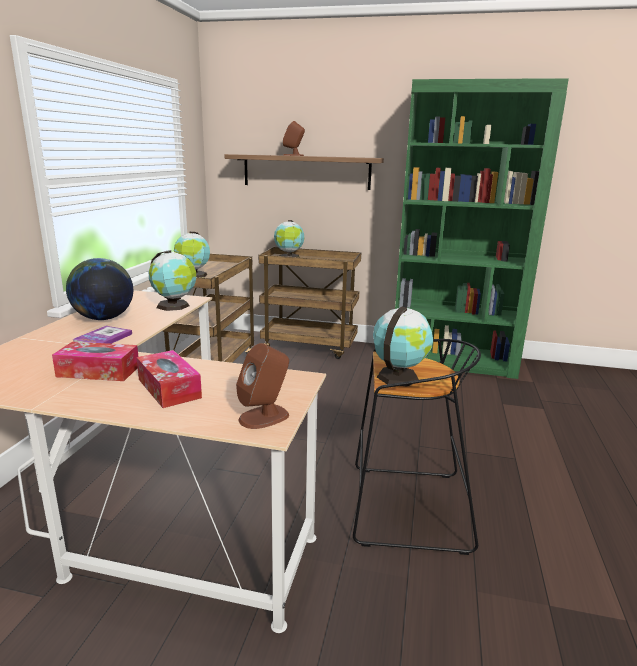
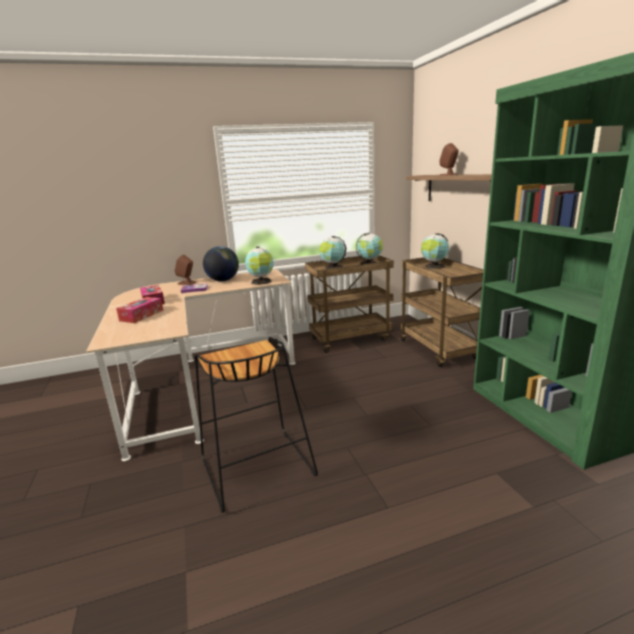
camera: 60 degrees right, 0 degrees up
(264, 417) = (118, 338): brown speaker -> brown speaker (187, 283)
(398, 376) = (226, 356): globe -> globe (370, 263)

